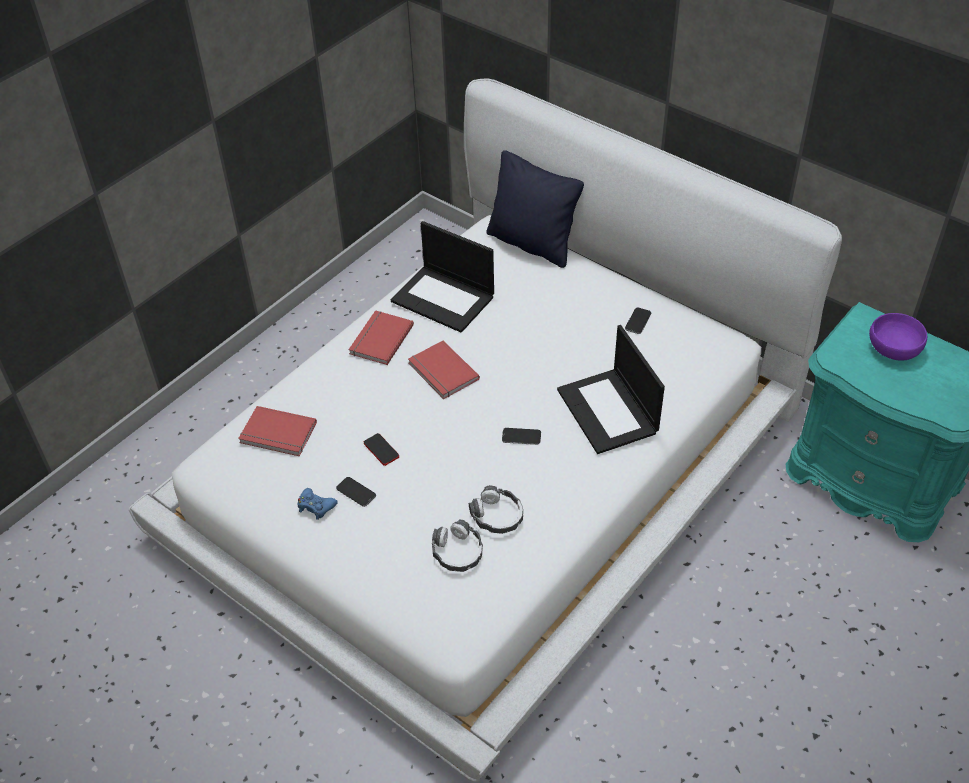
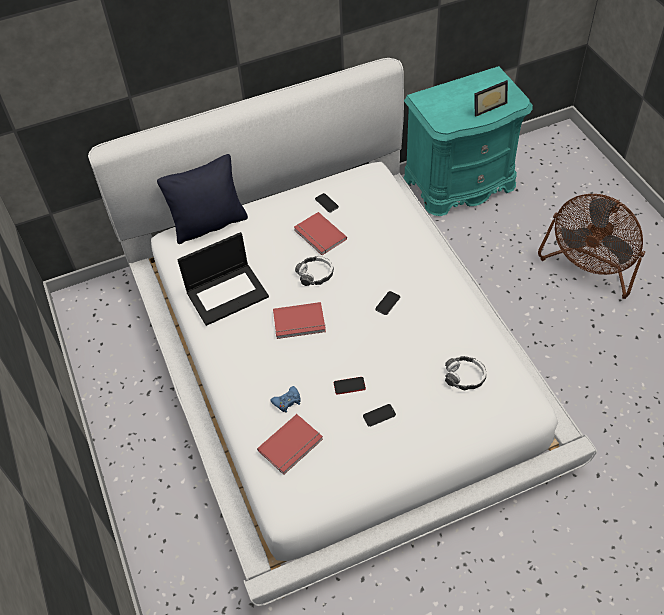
camera: 60 degrees left, 5 degrees up
(316, 506) = (377, 445): blue game controller -> blue game controller (287, 401)
(379, 339) = (239, 347): red book -> red book (319, 235)
(497, 516) = (447, 343): headphones -> headphones (315, 274)
(609, 412) = (395, 251): laptop -> none
(841, 684) = (587, 265): none -> brown fan
(894, 349) = (453, 99): purple bowl -> none
(914, 388) = (487, 106): none -> picture frame

